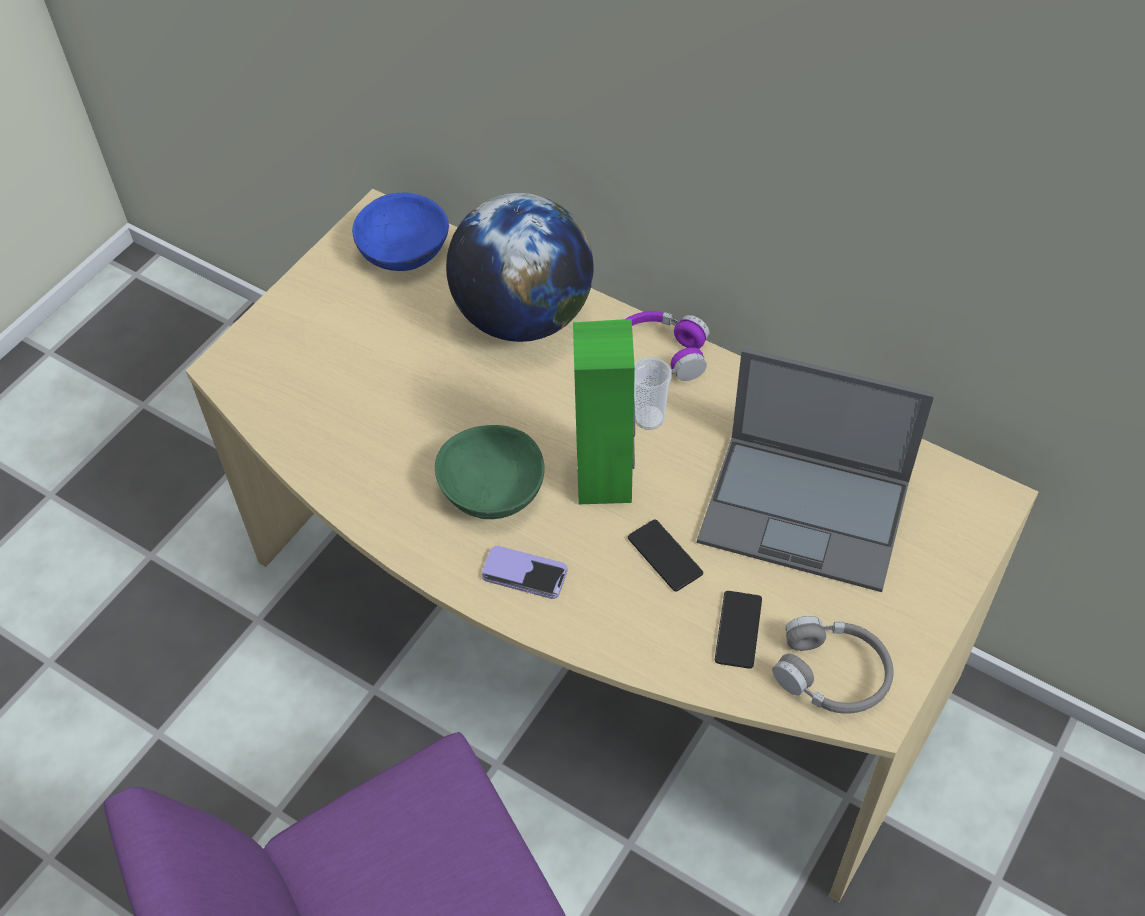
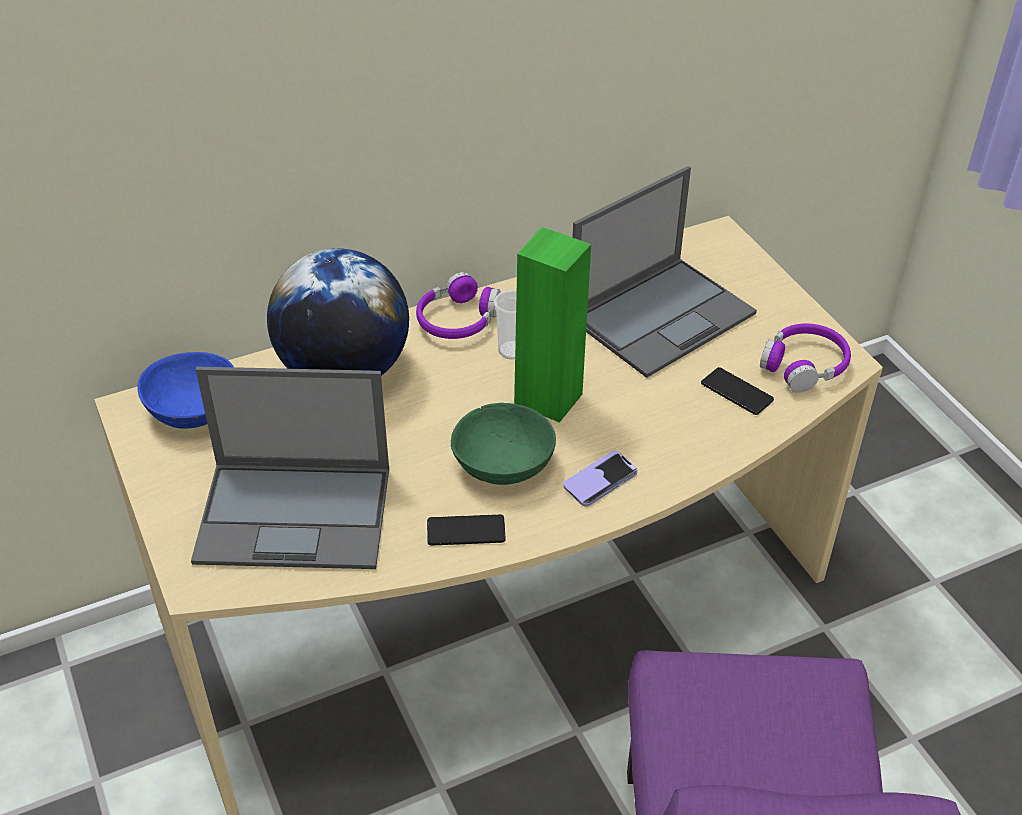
camera: 60 degrees left, 10 degrees down
(334, 384) = (297, 514): none -> laptop
(665, 556) = (644, 399): phone -> phone (466, 531)
(832, 674) = (804, 365): grey headphones -> purple headphones

